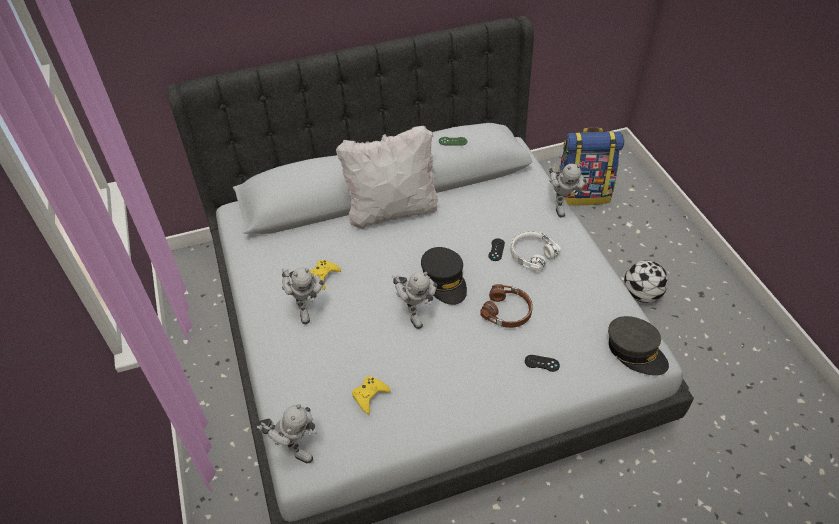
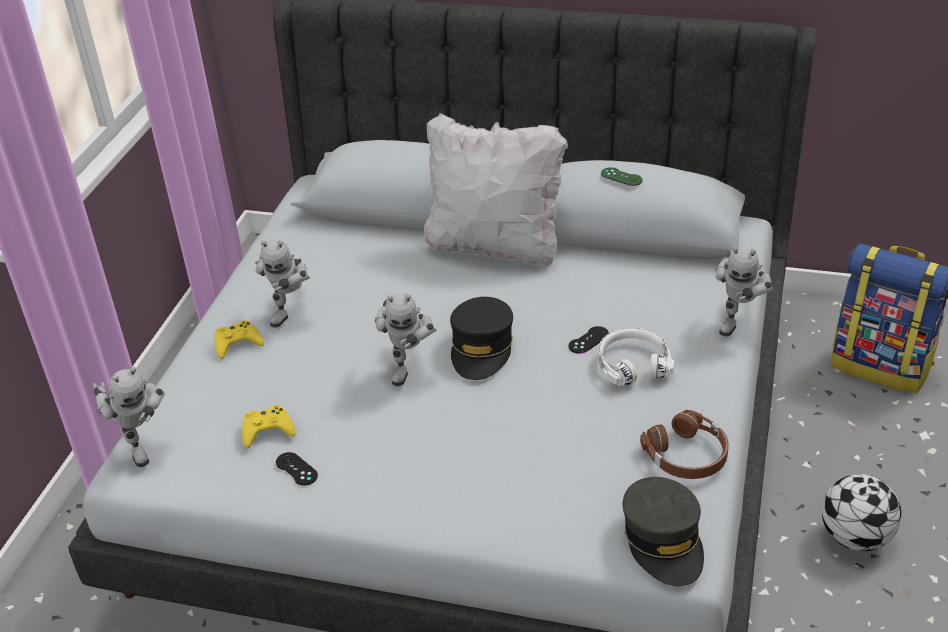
camera: 35 degrees right, 10 degrees down
(323, 276) = (343, 286): yellow game controller -> yellow game controller (237, 343)
(507, 311) = (530, 416): brown headphones -> brown headphones (687, 456)
(542, 363) = (514, 494): black game controller -> black game controller (296, 469)

